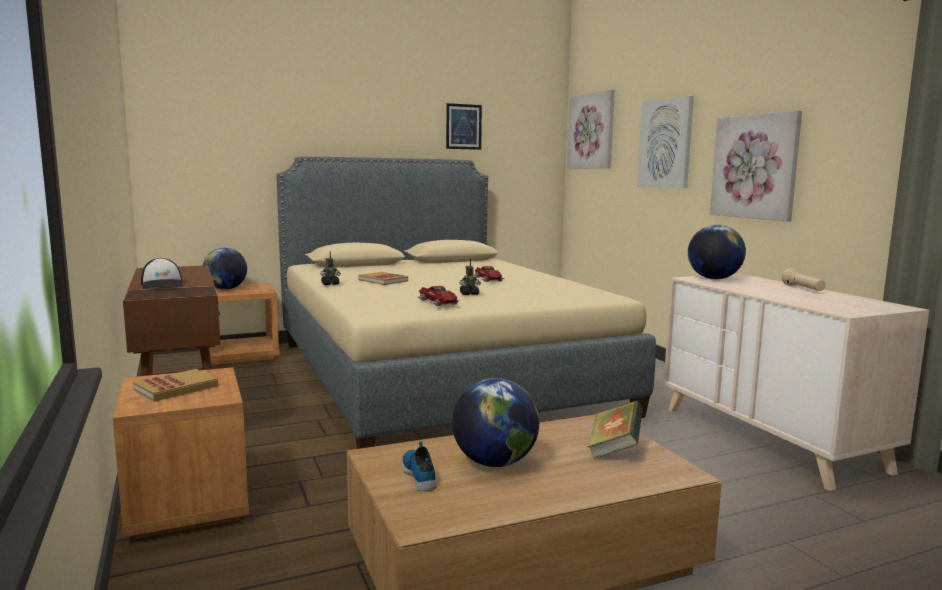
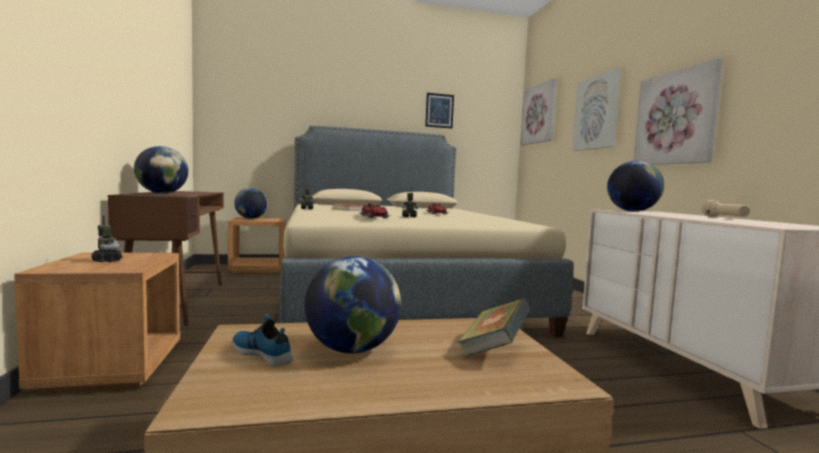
camera: 10 degrees right, 5 degrees down
(163, 285) = (162, 193): cap -> globe
(176, 388) = (107, 260): book -> toy robot
(420, 474) = (262, 353): shoe -> shoe turned 45 degrees counterclockwise

